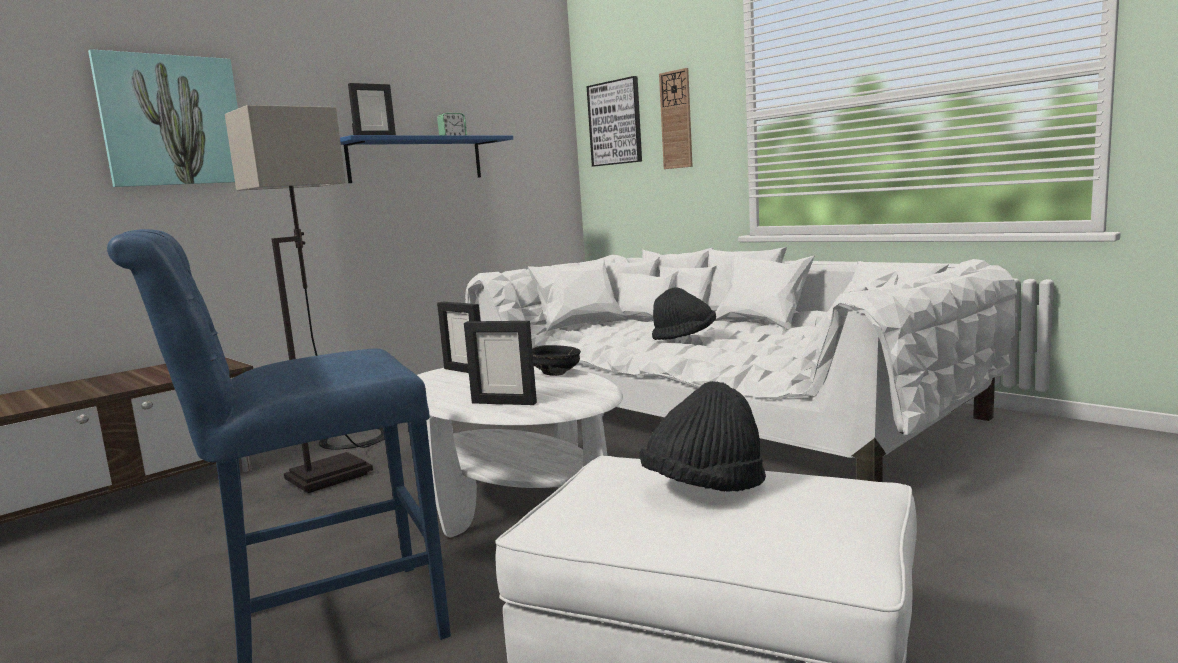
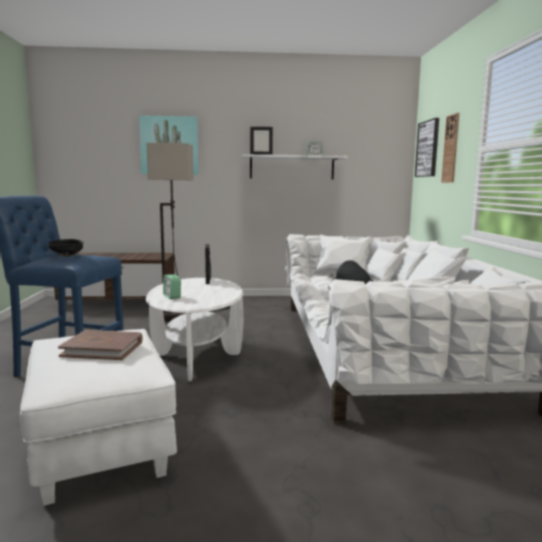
camera: 40 degrees right, 0 degrees up
(416, 160) = (292, 167): blue shelf -> white shelf
(504, 402) = (172, 297): picture frame -> alarm clock
(556, 373) = (227, 291): black bowl -> black bowl (67, 256)
(704, 488) = (103, 348): black hat -> brown book

